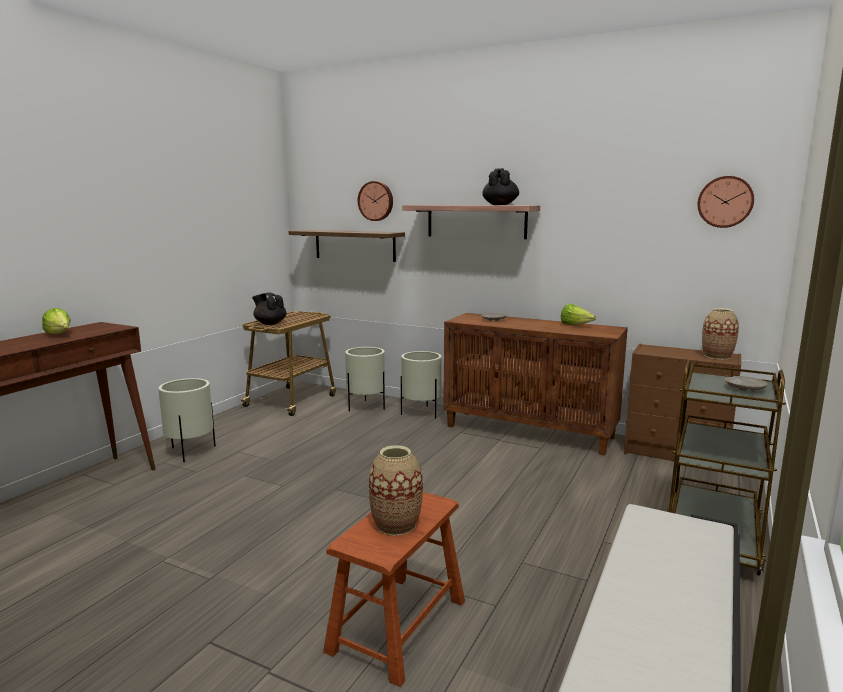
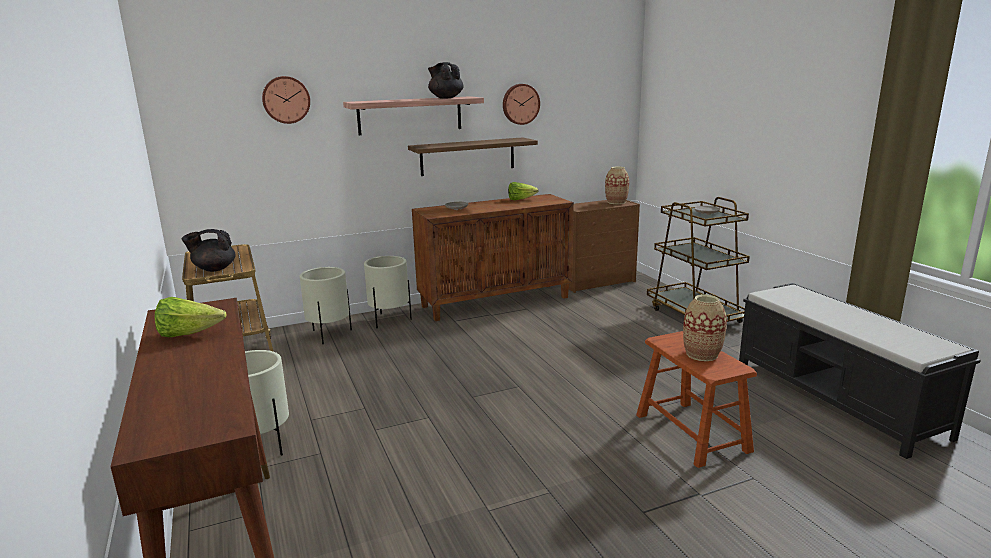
camera: 50 degrees left, 5 degrees up
(354, 245) = (259, 155): shelf -> shelf (467, 156)
(725, 202) = (602, 87): wall clock -> wall clock (520, 104)

